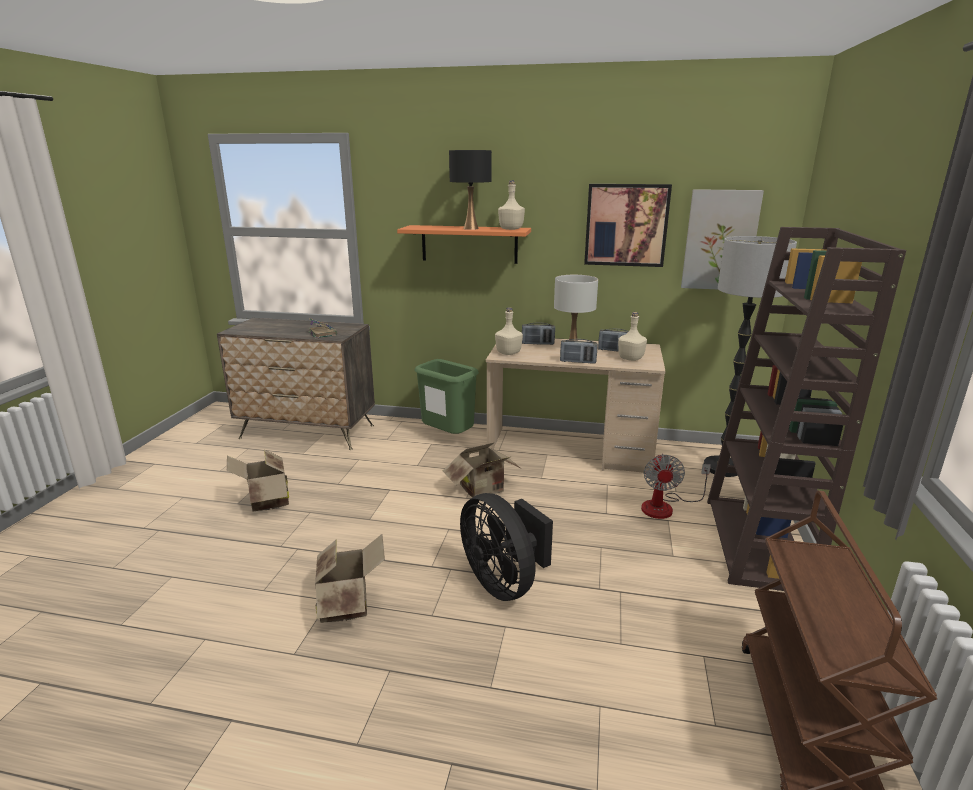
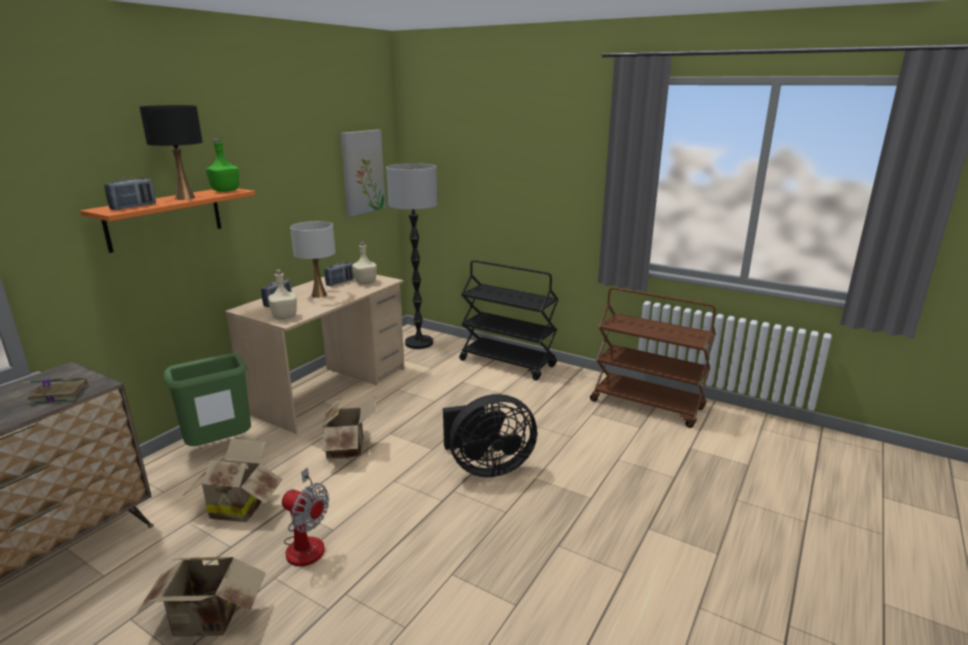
camera: 70 degrees left, 0 degrees up
(349, 603) = (465, 560): cardboard box -> cardboard box (239, 506)
(511, 229) = (225, 191): beige bottle -> green bottle
(577, 362) = (347, 298): radio -> radio (133, 207)
(626, 225) = (303, 170): picture -> none
(665, 507) = (446, 377): fan -> fan (306, 542)
(758, 544) = (508, 363): brown bookcase -> black cart

